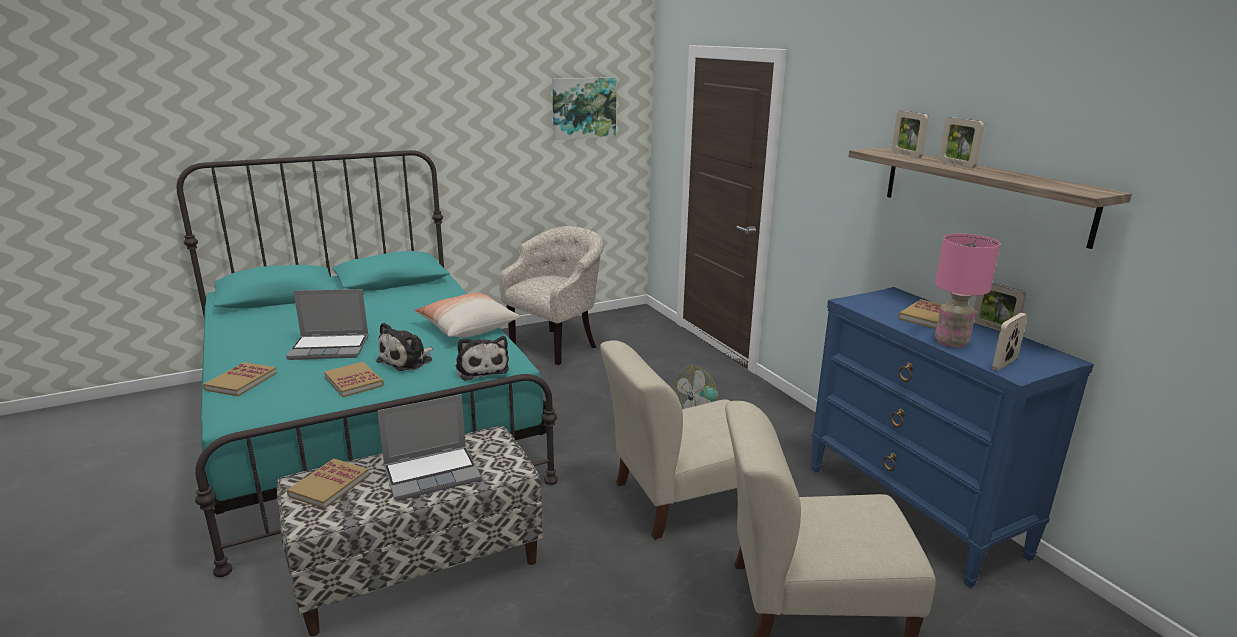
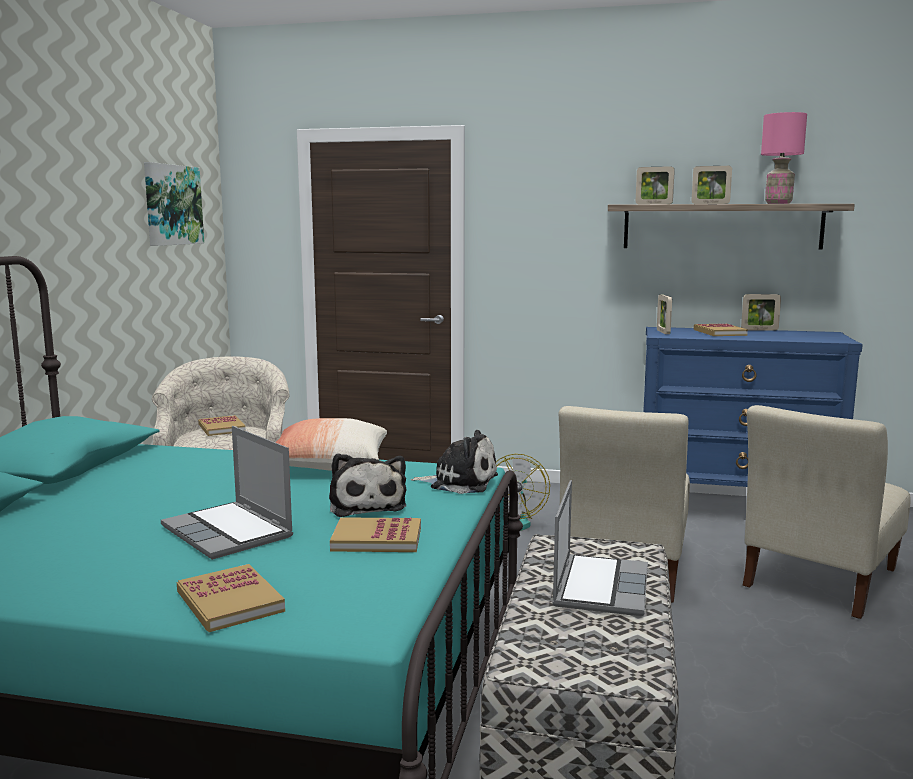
camera: 50 degrees left, 10 degrees down
(329, 485) = (555, 647): book -> book (221, 428)
(330, 348) = (229, 532): laptop -> laptop turned 105 degrees clockwise
(951, 342) = (773, 338): pink table lamp -> pink table lamp (777, 203)
(1004, 364) = (824, 339): picture frame -> picture frame (663, 332)

